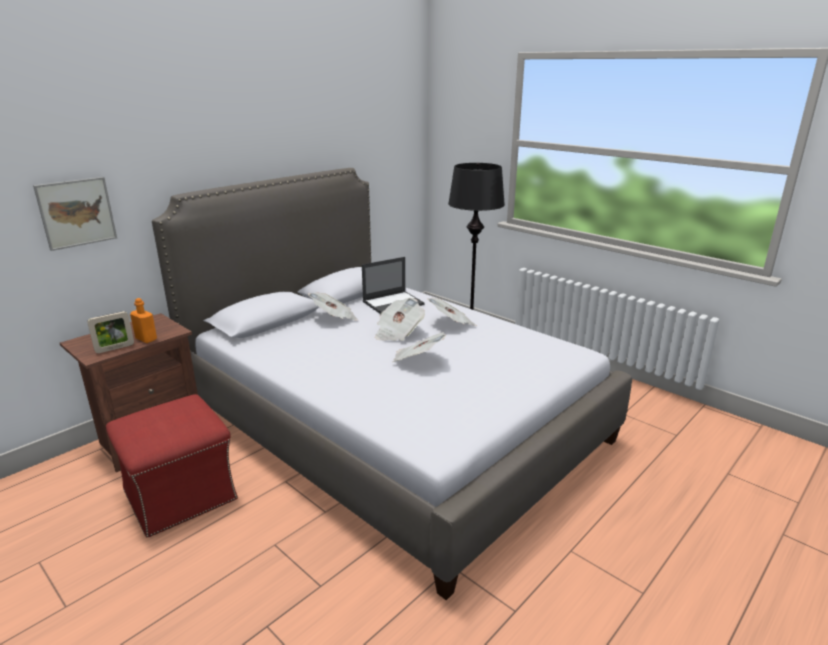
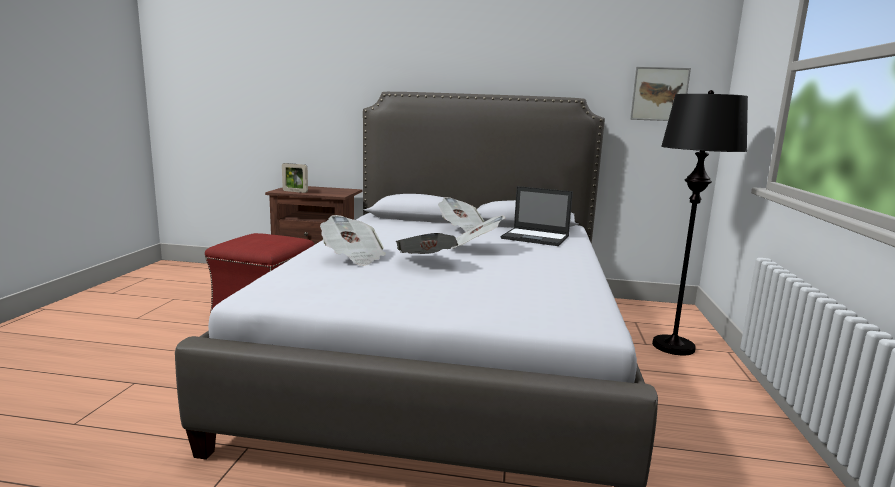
camera: 55 degrees right, 10 degrees down
(77, 213) = (320, 94): picture -> picture (659, 94)
(146, 339) = (317, 193): orange bottle -> none
(451, 324) = (536, 261): newspaper -> newspaper (353, 257)

